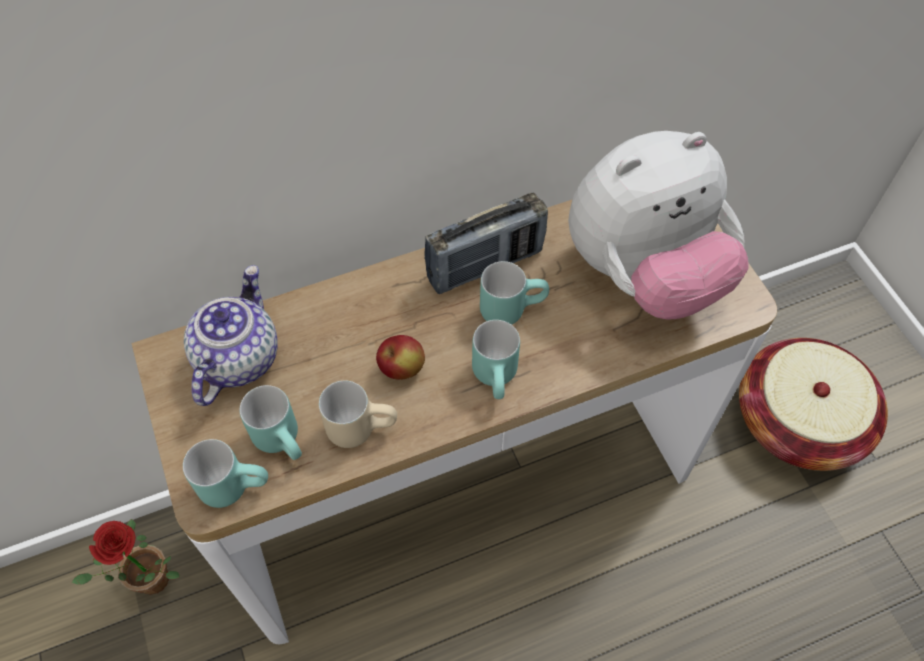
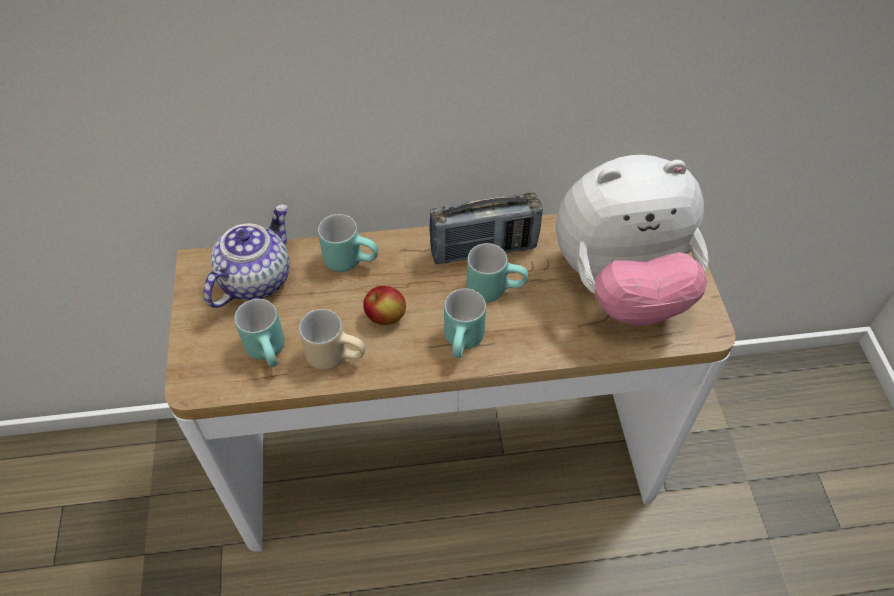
camera: 15 degrees right, 5 degrees down
(148, 585) = (163, 474): potted plant -> none
(235, 483) = (220, 376): turquoise mug -> turquoise mug (352, 259)
(798, 421) = (773, 476): basket -> none

